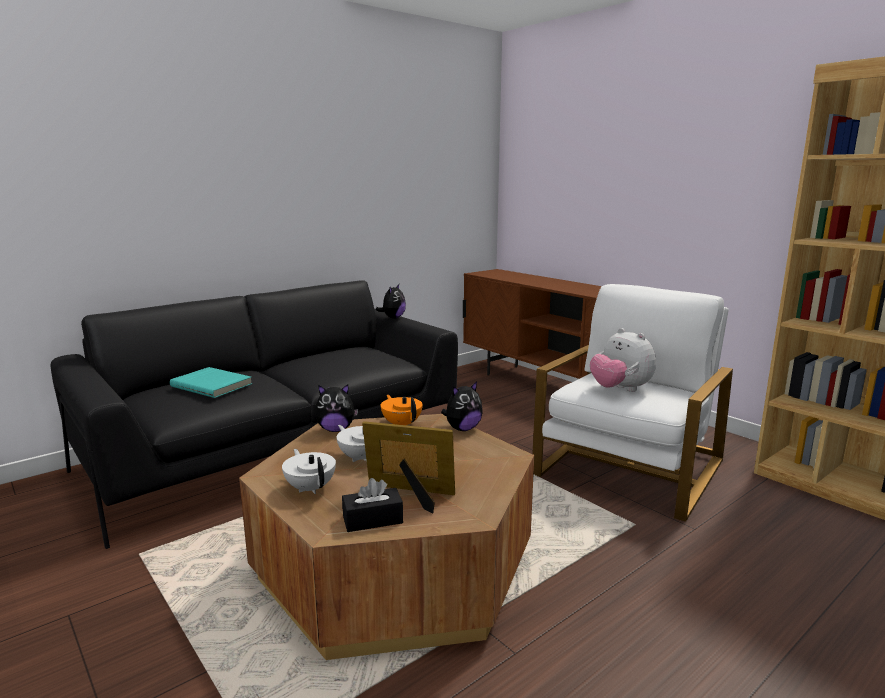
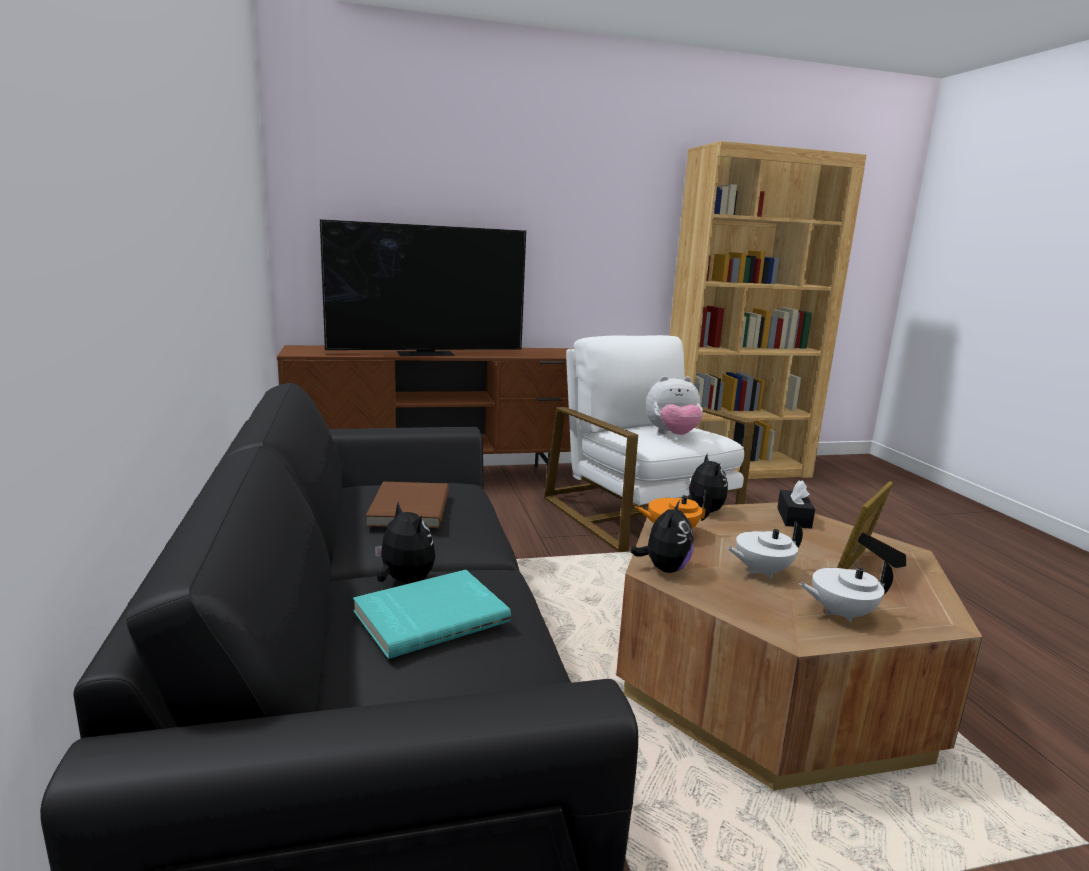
camera: 65 degrees left, 0 degrees up
(334, 358) = (407, 508): none -> brown book
(372, 520) = (919, 595): black tissue box -> black tissue box (794, 518)
(393, 317) = (355, 432): plush toy -> plush toy (404, 581)
(550, 285) = (427, 353): none -> television

